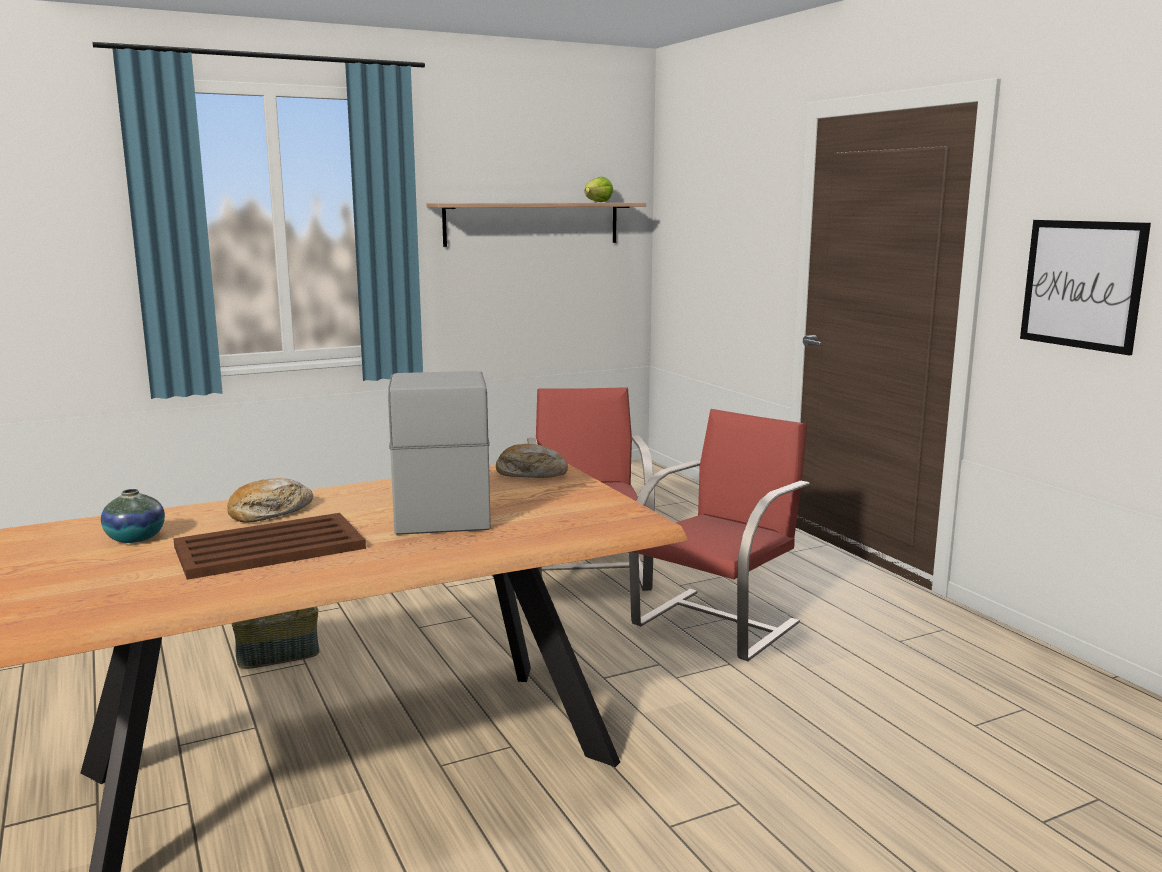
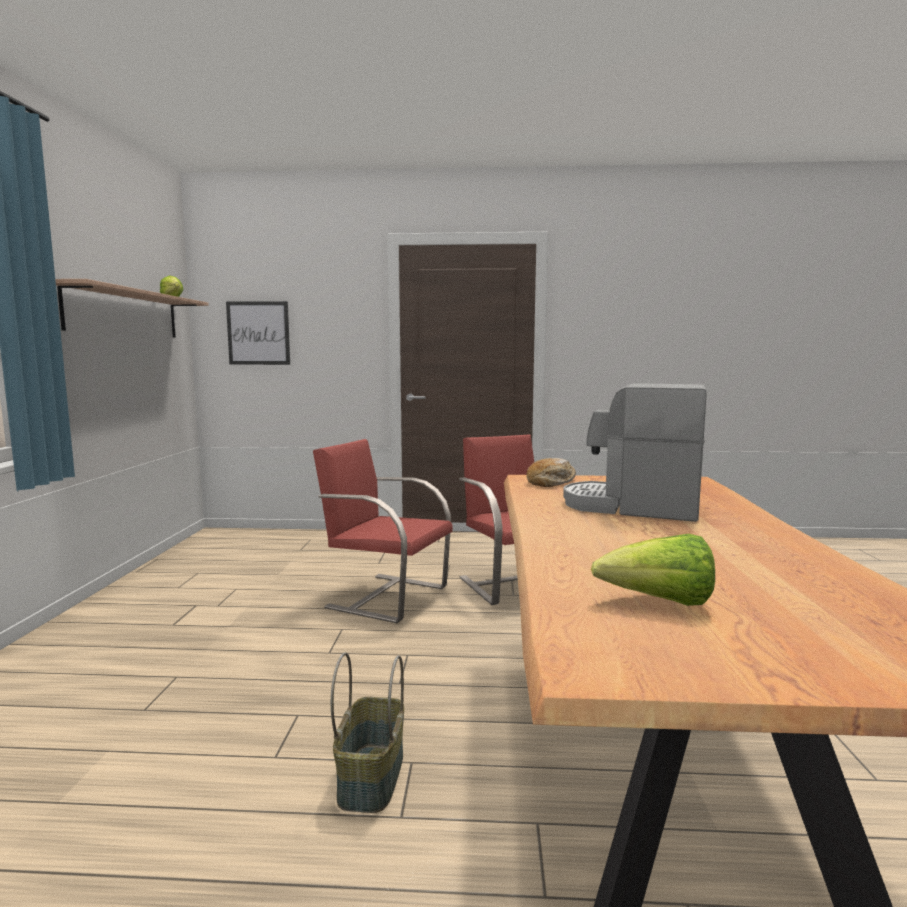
camera: 60 degrees left, 5 degrees down
(135, 538) = (659, 602): vase -> lettuce
(270, 512) = (595, 547): bread -> none
(272, 547) = (719, 555): brown tray -> none
(1082, 284) = (612, 342): picture -> picture (258, 333)

